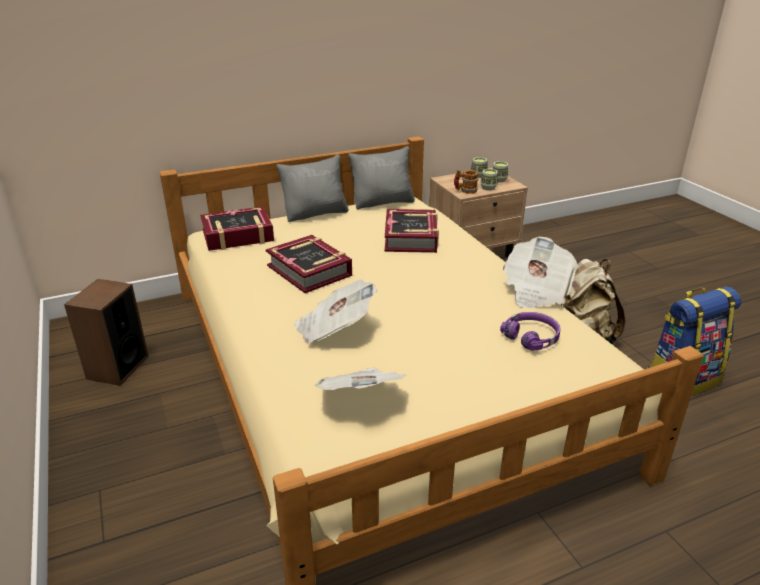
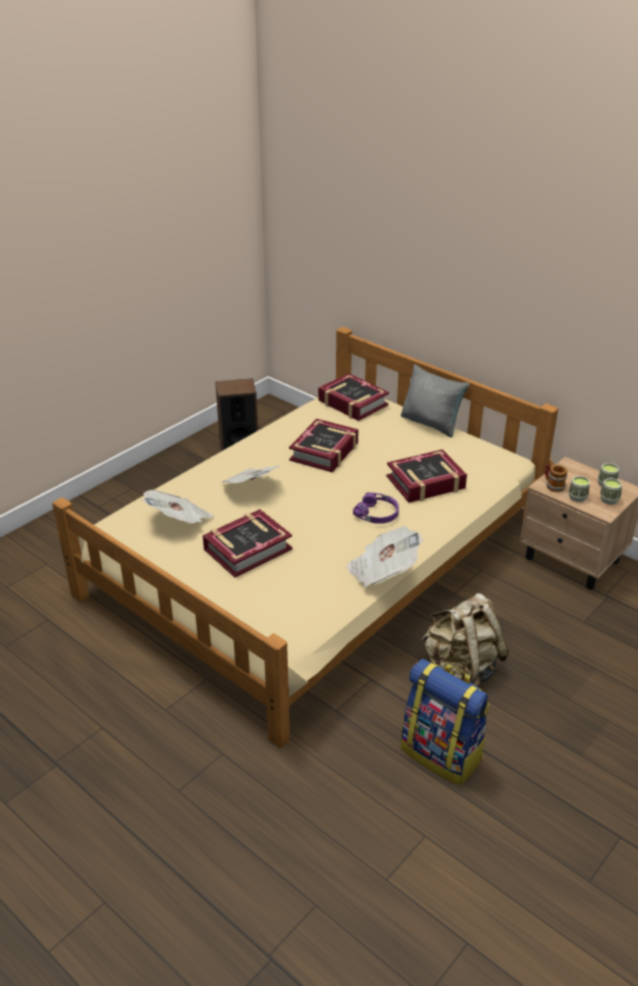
camera: 65 degrees right, 5 degrees up
(383, 202) = (492, 449): grey pillow -> none
(454, 359) = (247, 549): none -> book
(532, 337) = (303, 581): purple headphones -> purple headphones (377, 514)

